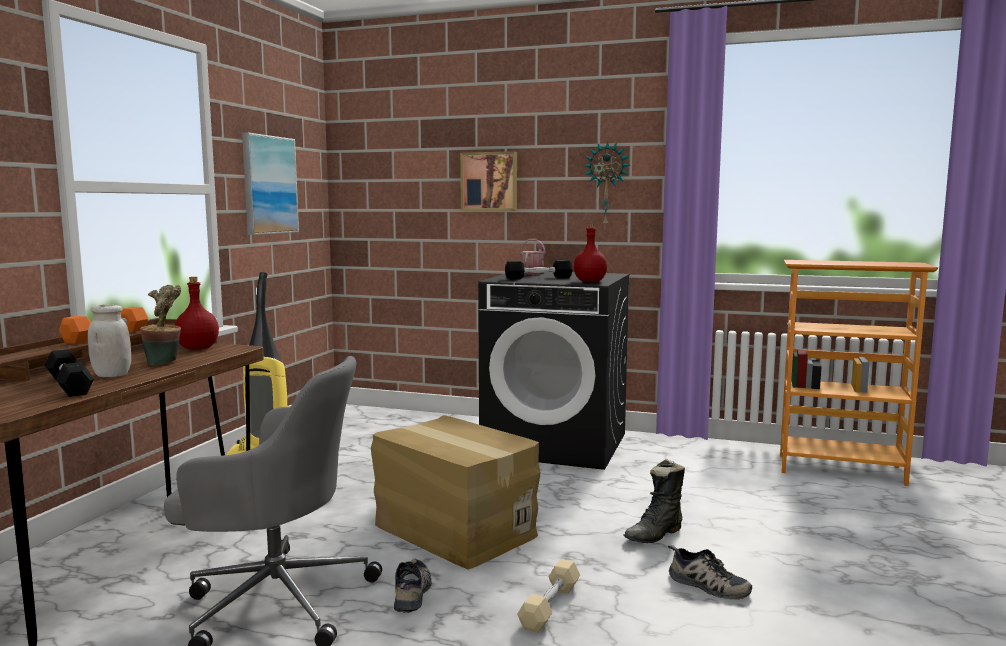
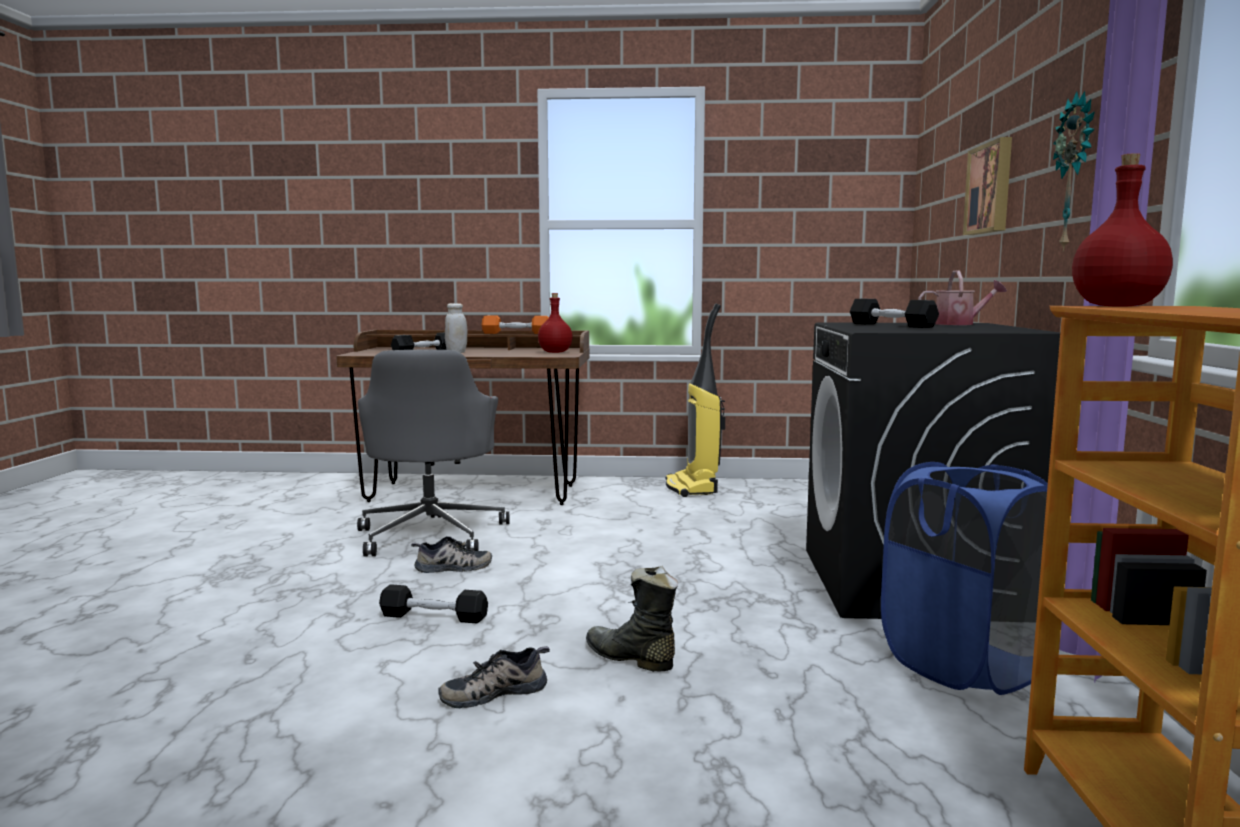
camera: 75 degrees right, 0 degrees up
(165, 363) = (498, 353): potted plant -> none
(269, 185) = (791, 217): picture -> none
(453, 530) = (583, 565): cardboard box -> none
(550, 606) = (433, 617): beige dumbbell -> black dumbbell
(589, 282) = (882, 330): red bottle -> red bottle (1116, 306)
(675, 458) = (964, 665): none -> blue laundry basket
(706, 585) = (494, 691): shoe -> shoe turned 45 degrees clockwise

